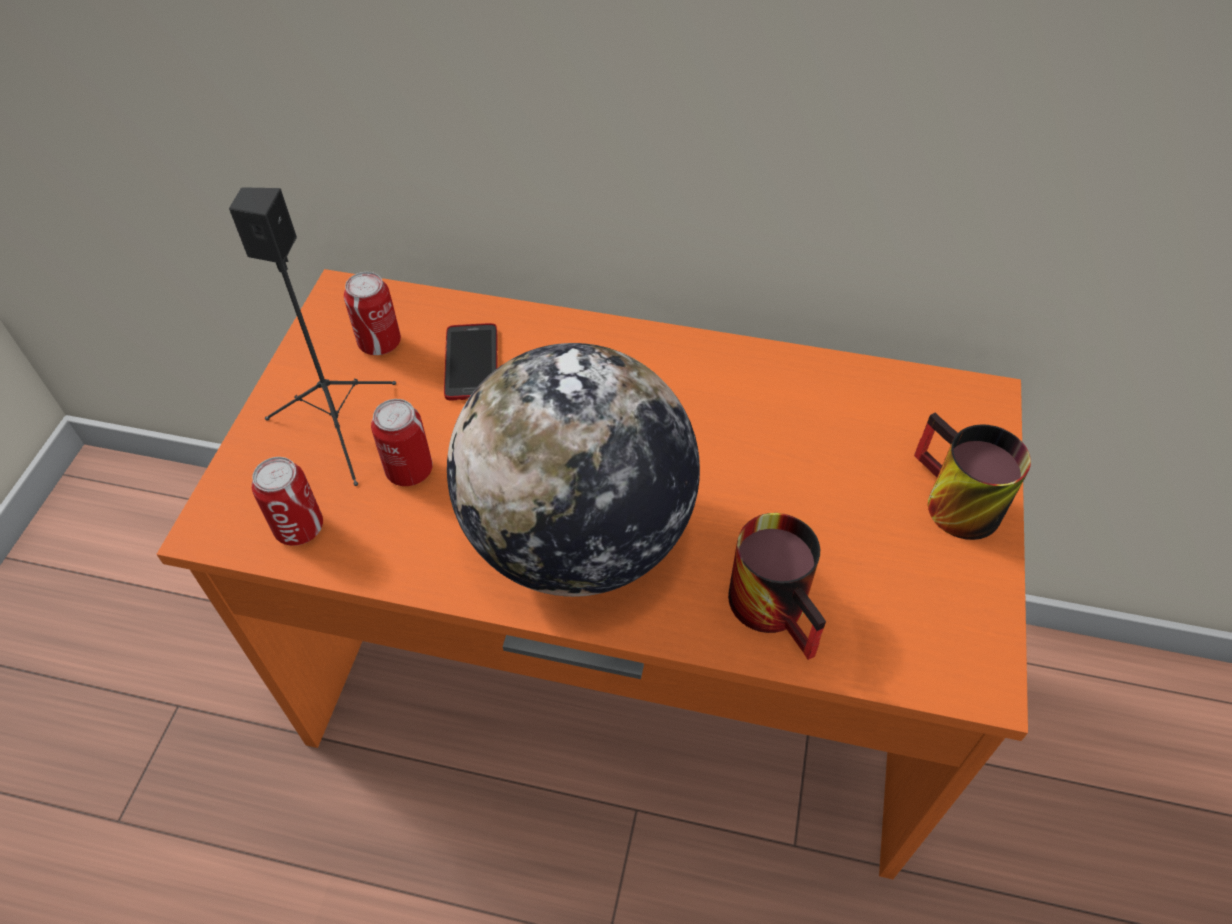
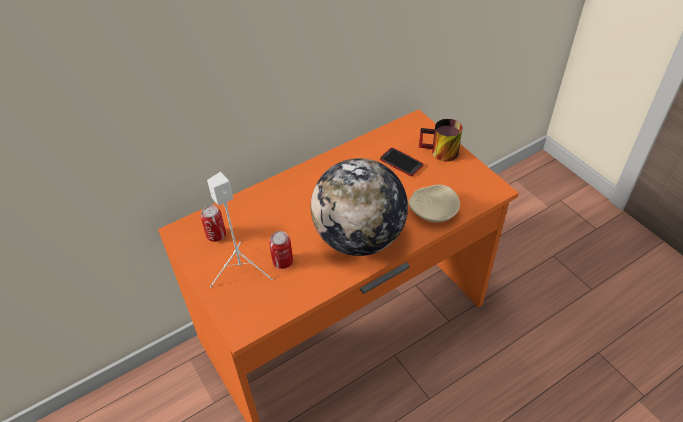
camera: 45 degrees left, 5 degrees down
(299, 527) = (271, 305): can -> none
(340, 426) = (240, 268): black speaker -> white speaker
(471, 363) = (257, 217): phone -> phone (401, 162)
(781, 607) = (433, 211): mug -> beige bowl

